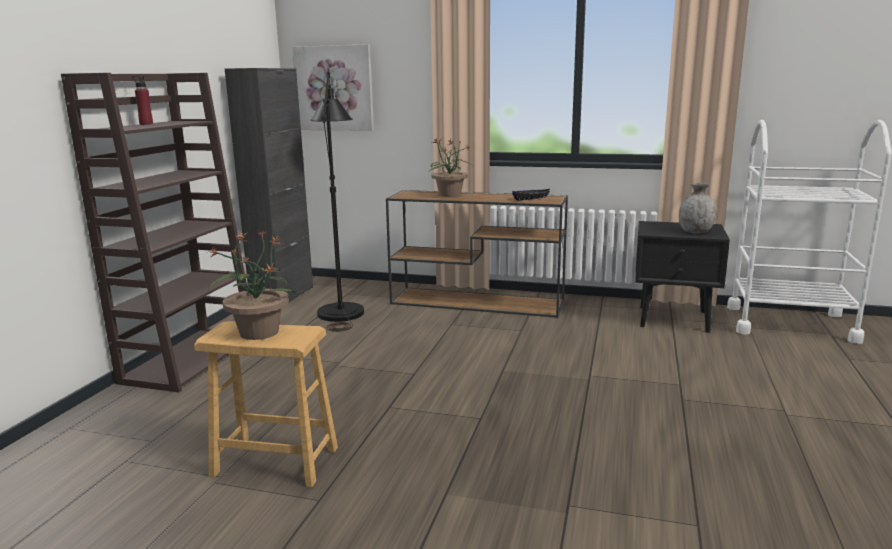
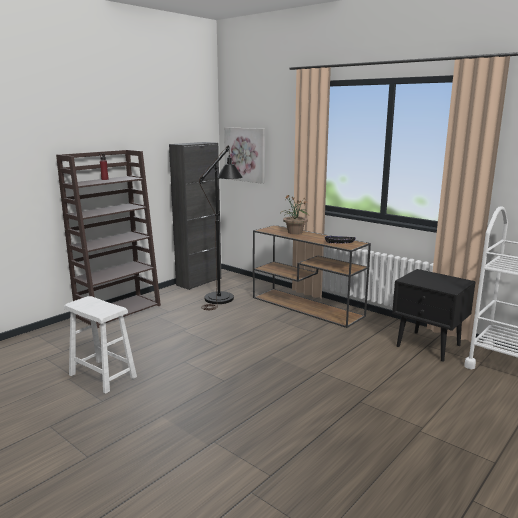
camera: 25 degrees right, 0 degrees up
(258, 332) = (95, 305): potted plant -> none
(275, 461) = (103, 376): brown stool -> white stool
(695, 232) = (441, 284): grey vase -> none

